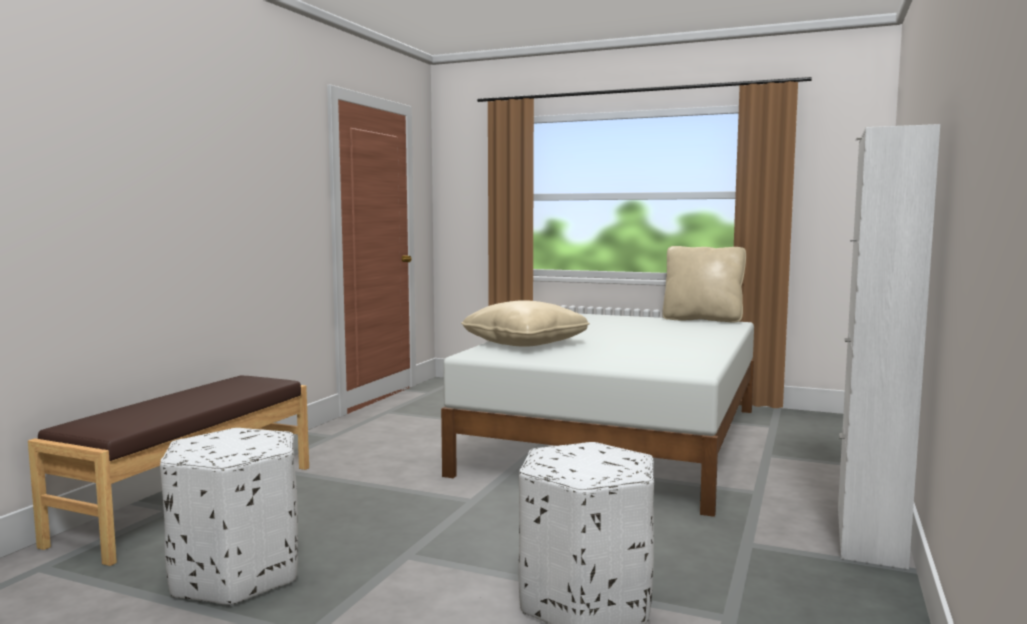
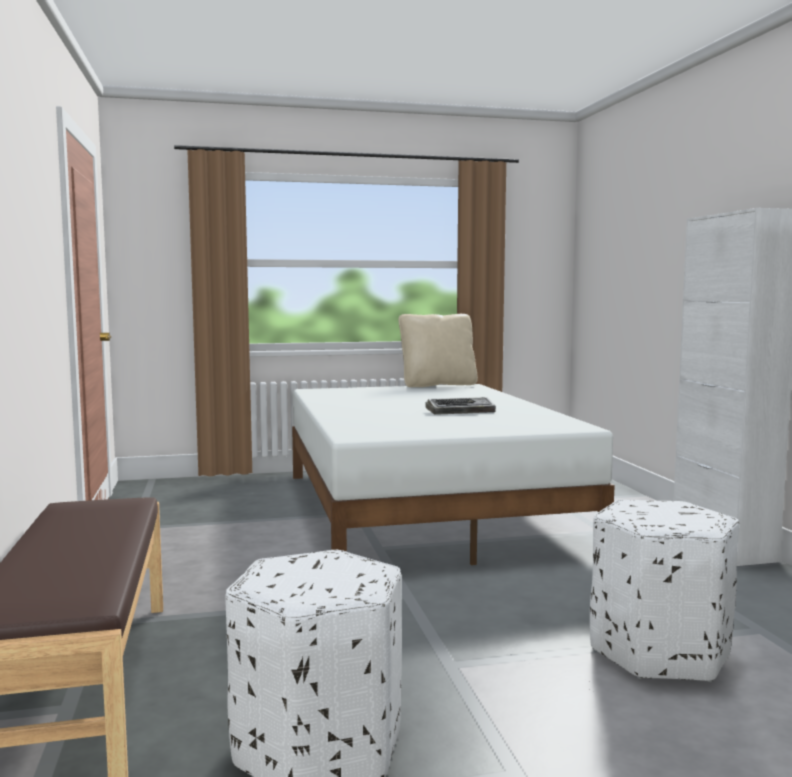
camera: 35 degrees left, 0 degrees up
(525, 344) = (366, 421): beige pillow -> none
(632, 345) = (461, 411): none -> keyboard

